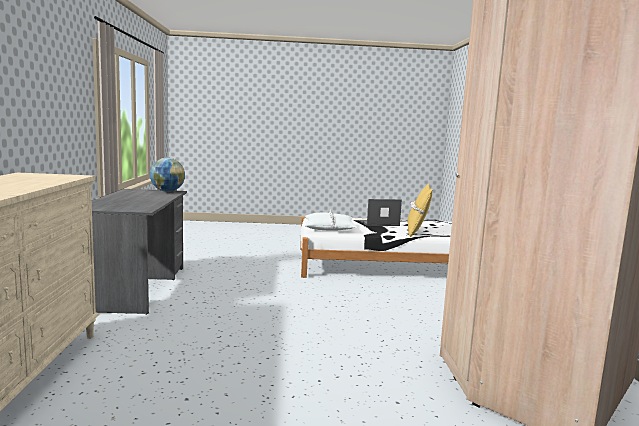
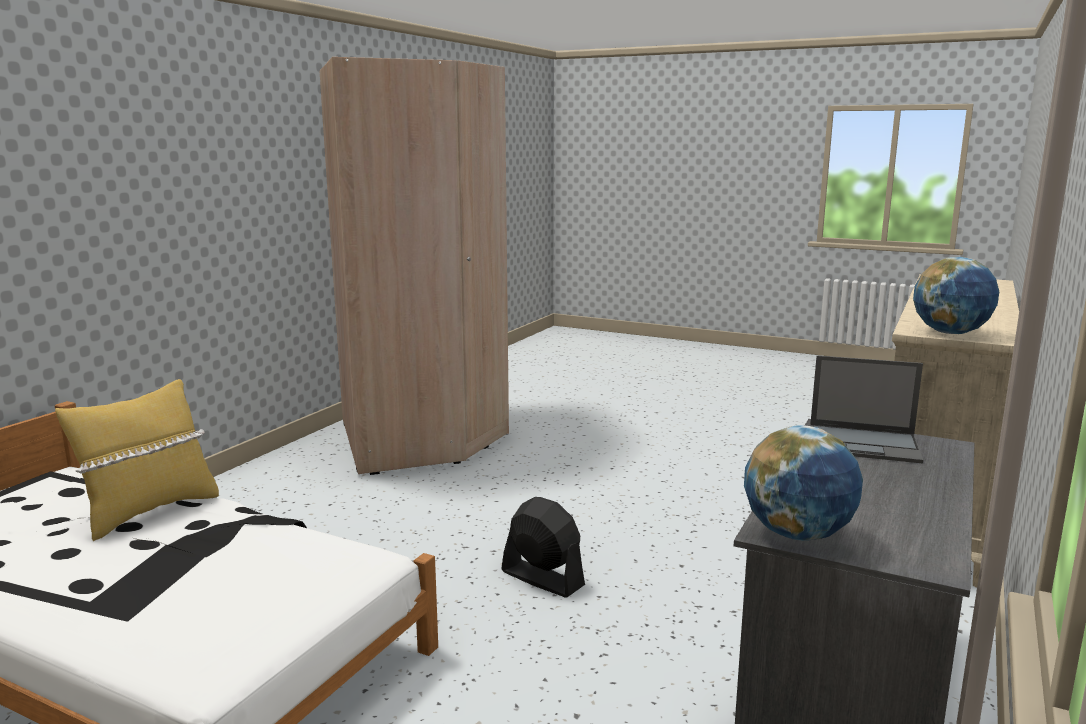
camera: 150 degrees left, 5 degrees up
(51, 175) = (951, 333): none -> globe
(287, 300) = (542, 578): none -> black fan
(329, 228) = (306, 575): white pillow -> none
(378, 223) = (120, 575): laptop -> laptop (864, 444)

